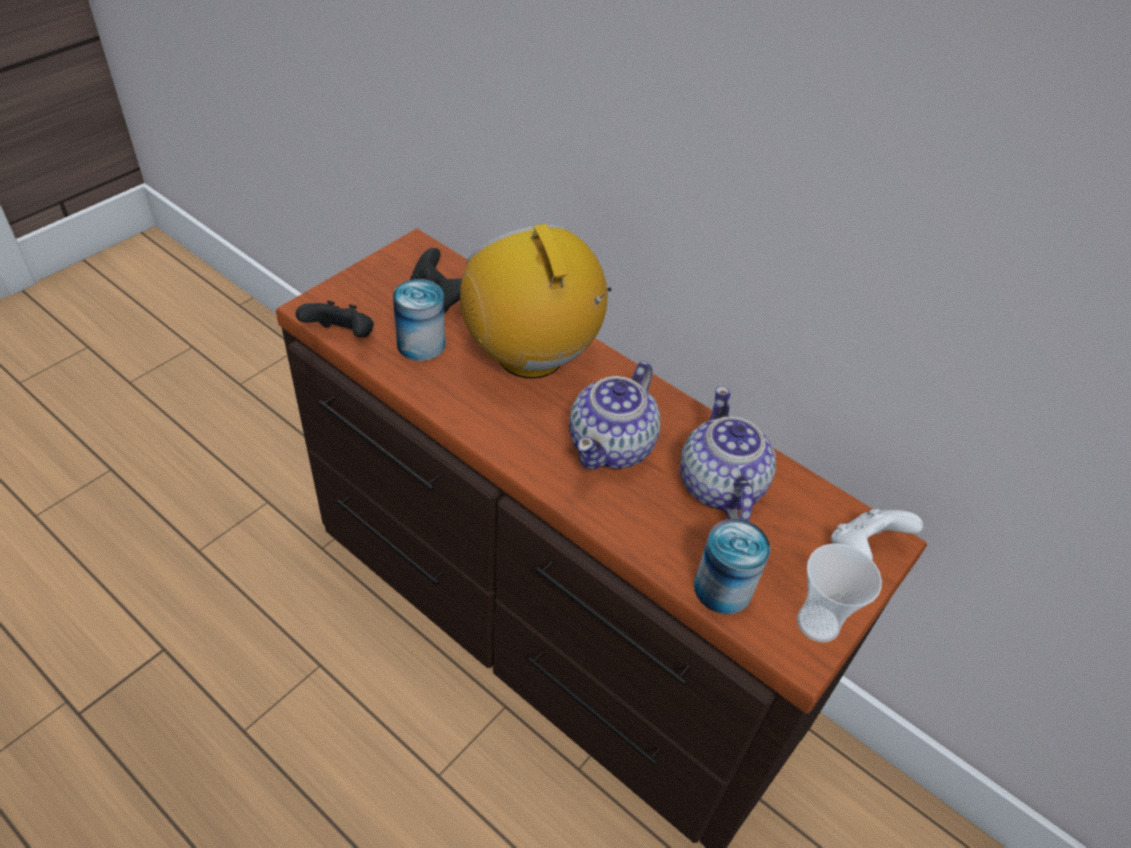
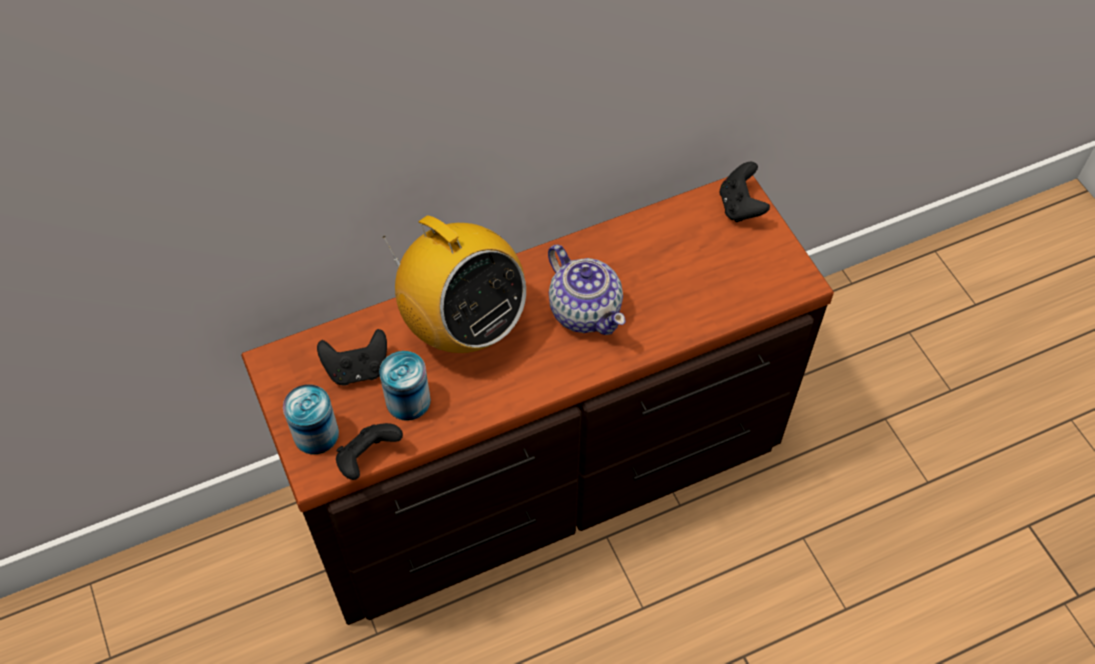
camera: 60 degrees left, 10 degrees up
(531, 356) = (463, 325): radio -> radio turned 135 degrees counterclockwise
(719, 487) = (653, 261): teapot -> none
(722, 588) = (737, 300): can -> can (316, 434)
(818, 623) = (784, 261): cup -> none
(863, 549) = (740, 206): white game controller -> black game controller

